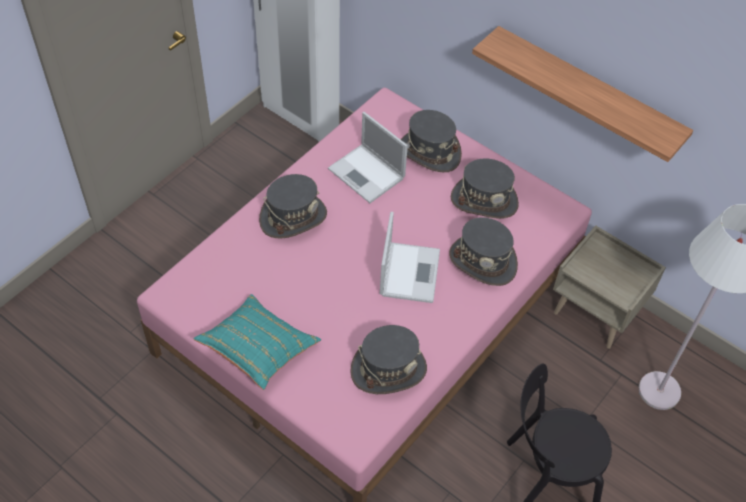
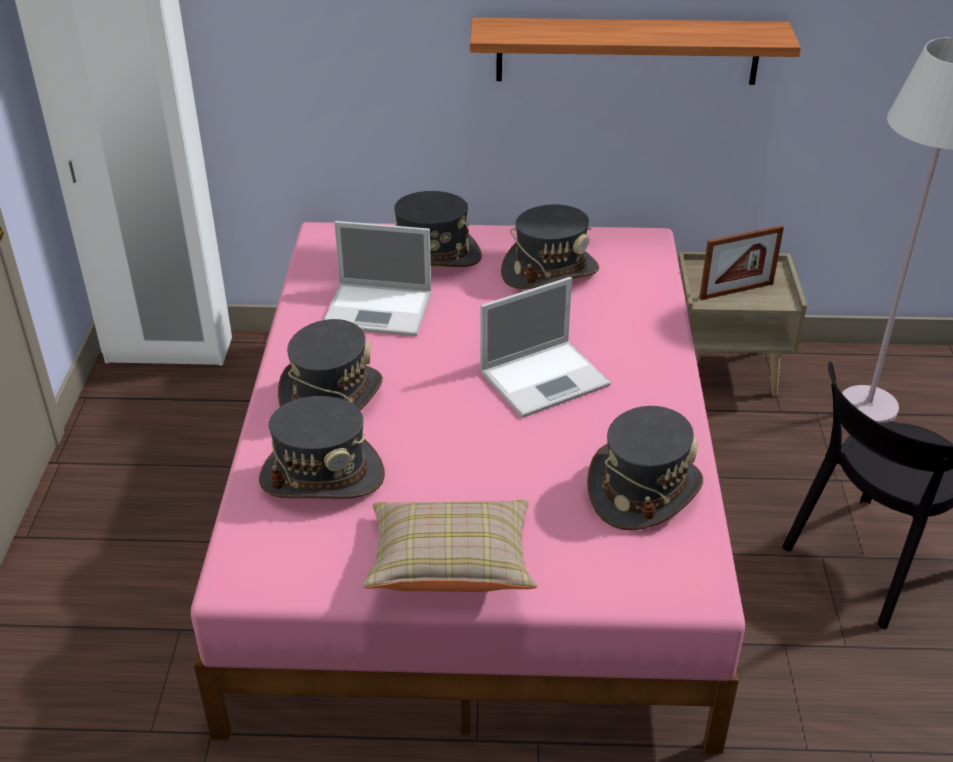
camera: 35 degrees left, 15 degrees down
(258, 350) = (451, 567): turquoise pillow -> beige pillow
(409, 271) = (546, 378): laptop -> laptop turned 90 degrees clockwise
(483, 261) = (618, 326): grey hat -> grey hat (322, 476)
(602, 273) = (736, 291): none -> picture frame

